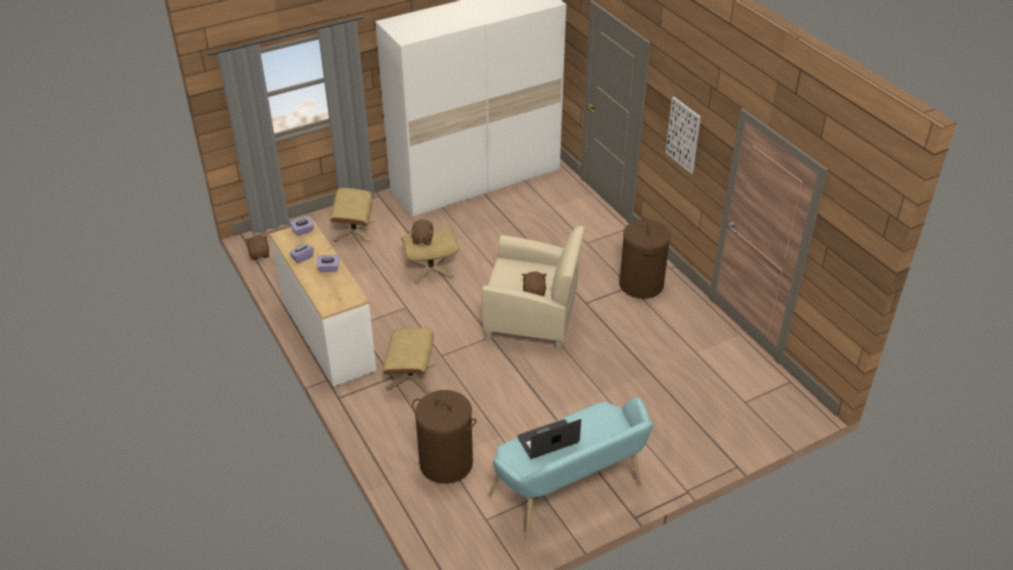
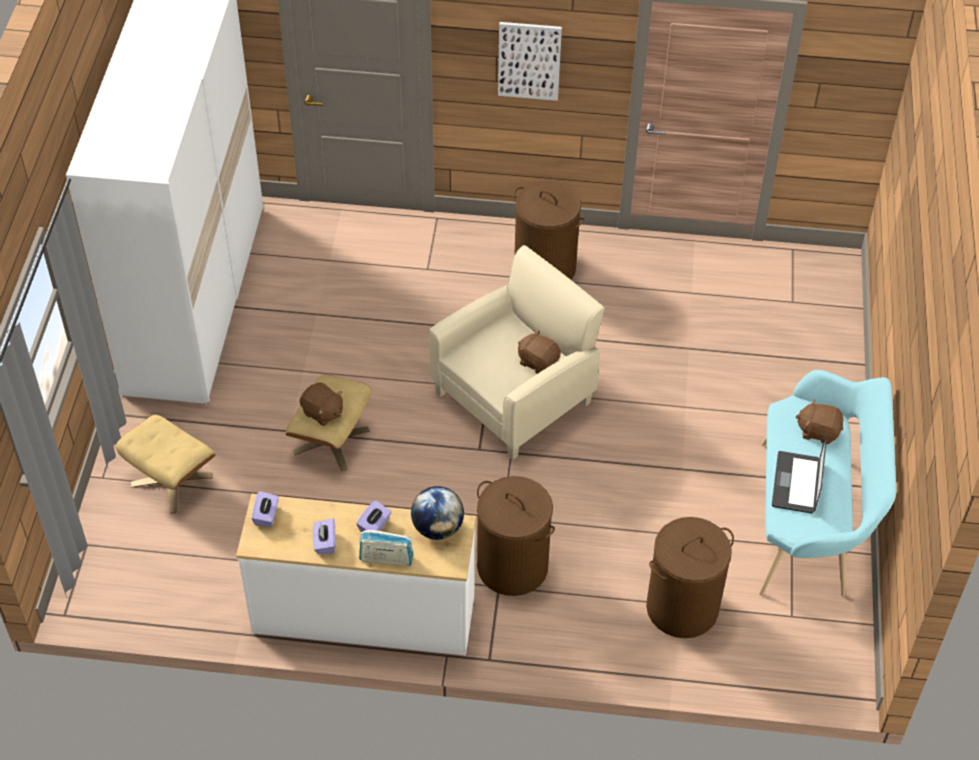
camera: 55 degrees left, 10 degrees up
(259, 254) = (118, 612): brown plush toy -> brown plush toy (818, 431)
(310, 282) = (386, 558): none -> radio
(347, 291) = (437, 528): none -> globe
(411, 376) = (513, 566): beige ottoman -> brown laundry basket

